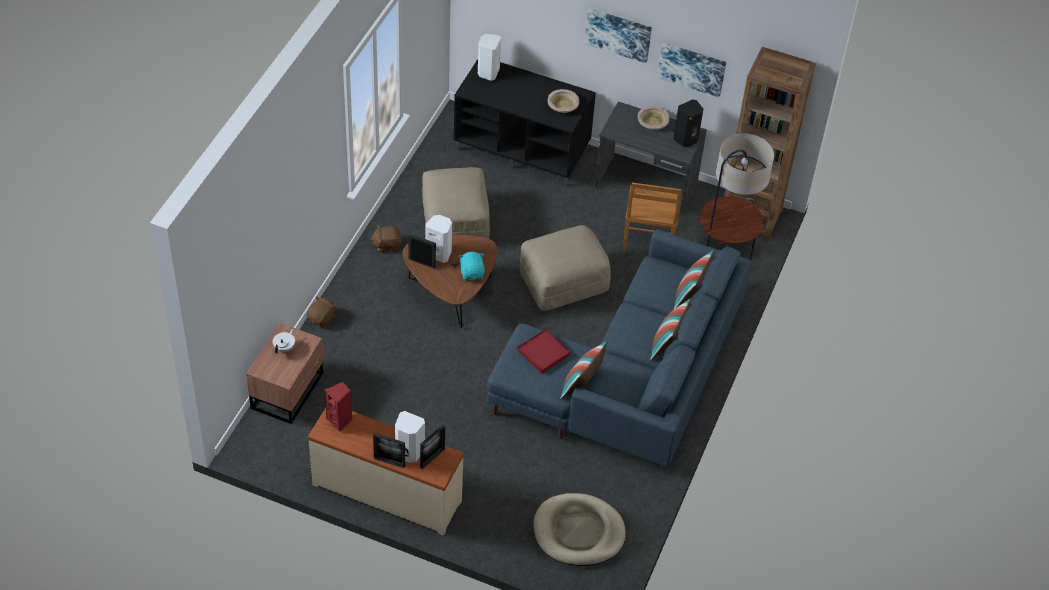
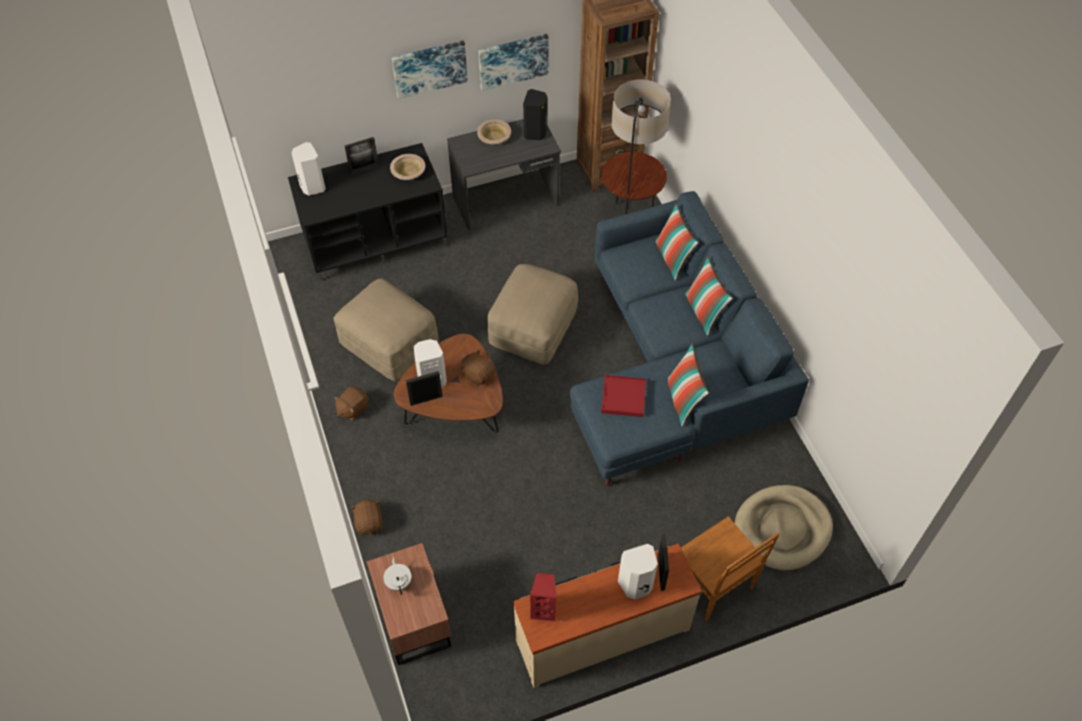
camera: 40 degrees left, 5 degrees up
(389, 462) = (630, 610): picture frame -> picture frame (364, 169)
(472, 273) = (478, 375): turquoise plush toy -> brown plush toy
(648, 240) = (557, 244): brown chair -> brown chair (714, 585)

